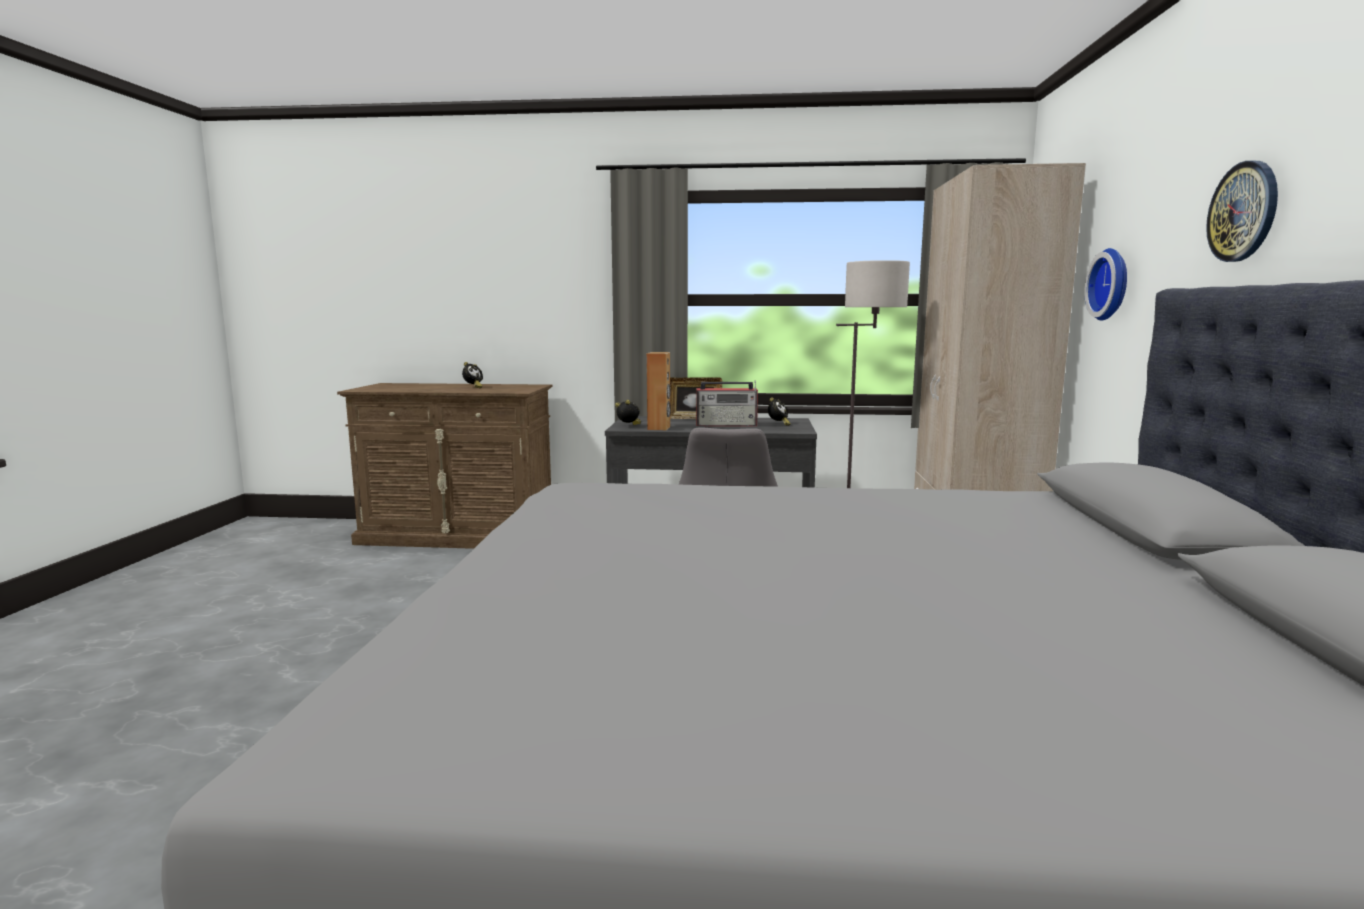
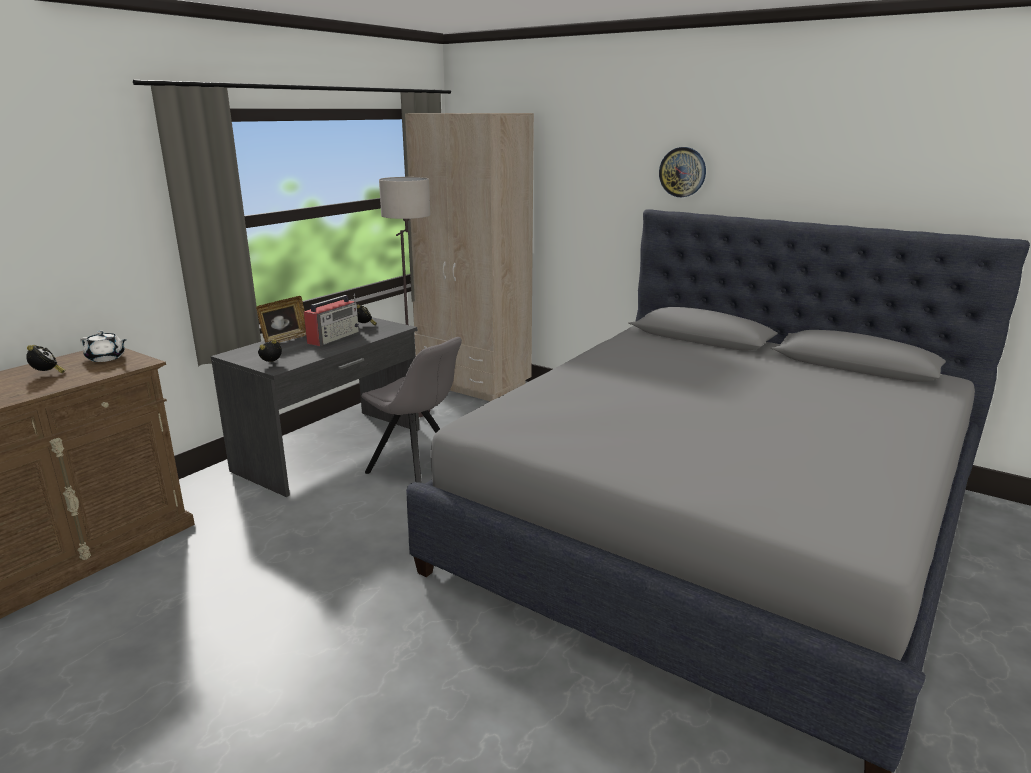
camera: 60 degrees left, 10 degrees up
(518, 387) = (106, 358): none -> white teapot
(659, 428) = (304, 358): brown speaker -> none
(1112, 284) = (569, 196): wall clock -> none

